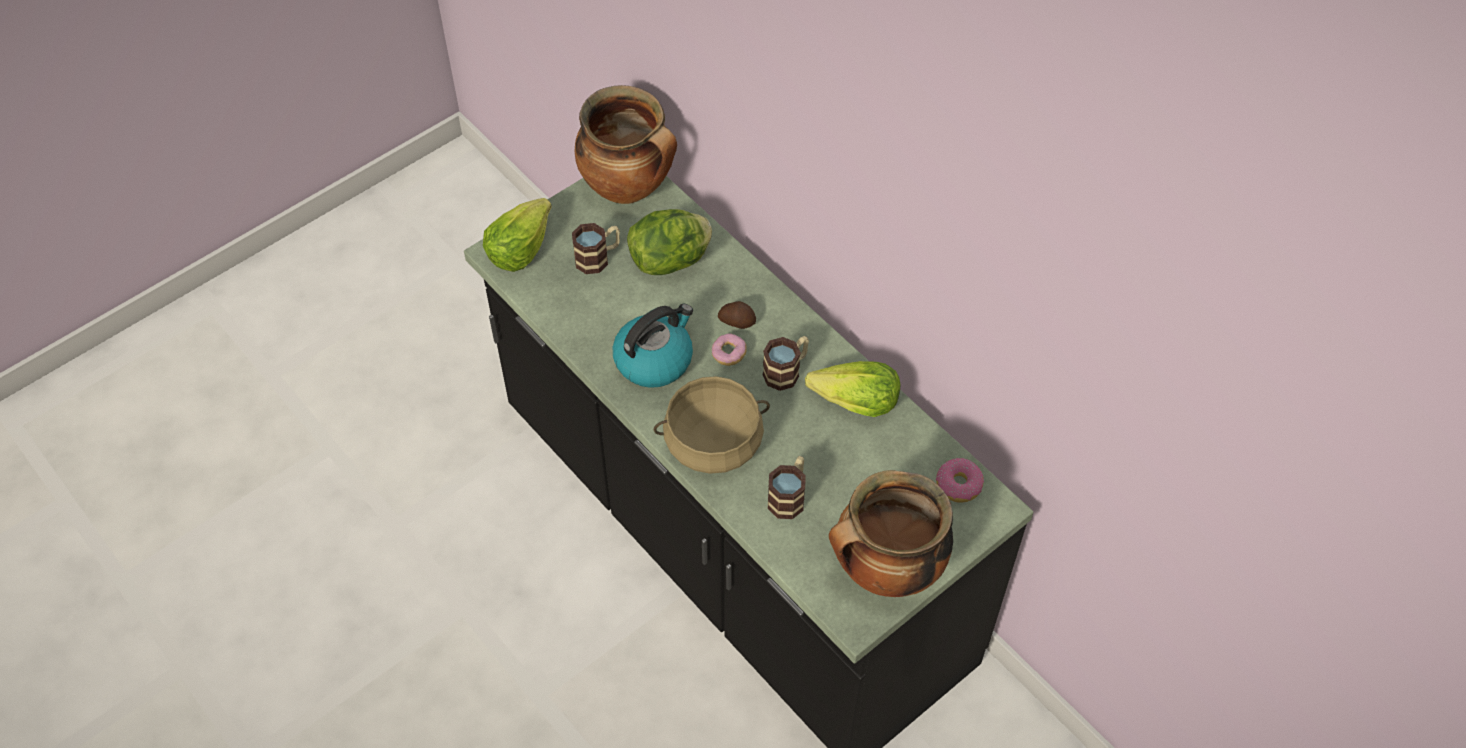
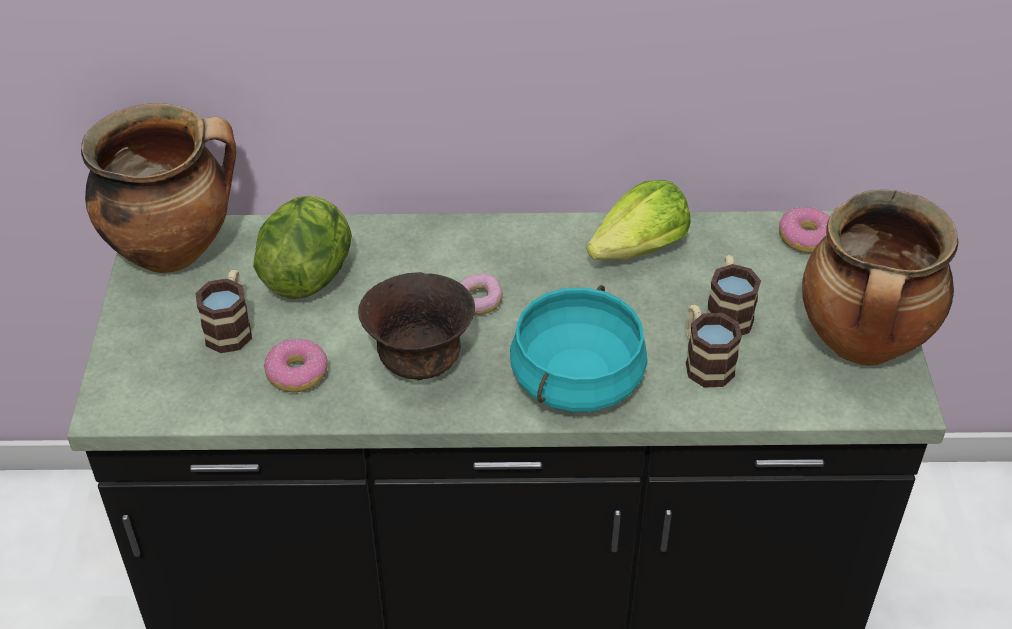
camera: 50 degrees left, 10 degrees down
(519, 248) = (131, 384): lettuce -> none
(594, 312) = (297, 373): none -> donut
(654, 359) = (419, 362): kettle -> brown bowl
(713, 441) = (576, 378): beige cooking pot -> turquoise cooking pot
(737, 321) = (445, 271): potato -> none
(786, 371) = (548, 273): mug -> mug (728, 312)

